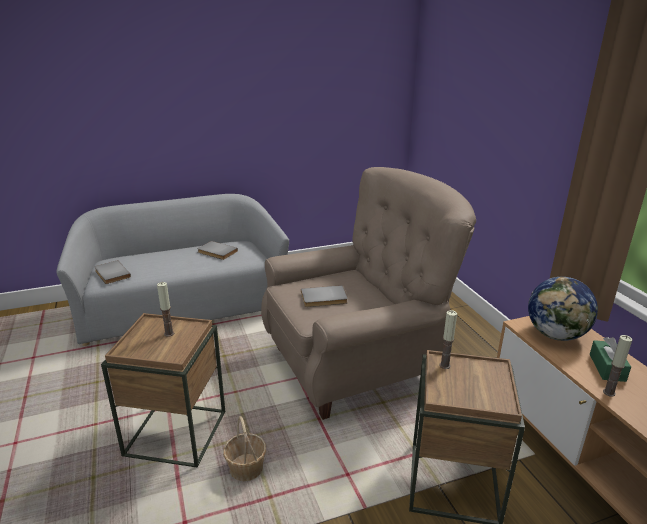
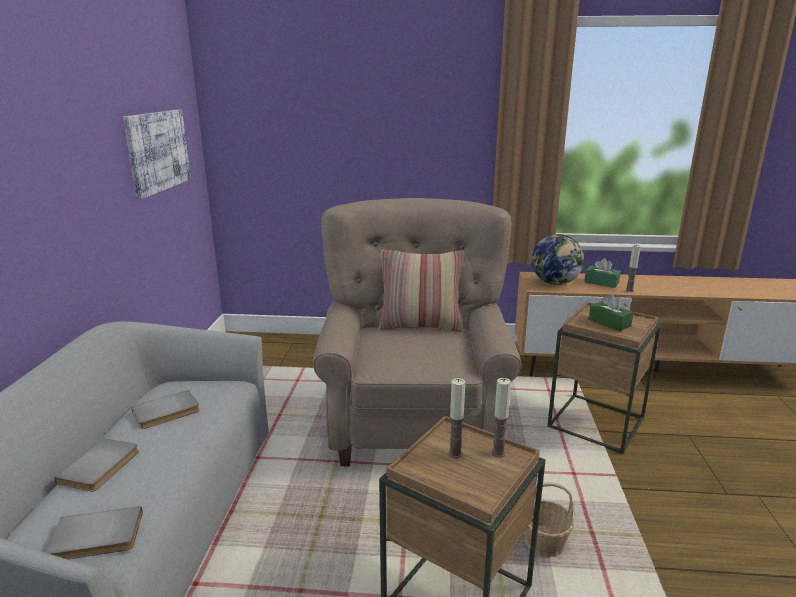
camera: 65 degrees left, 5 degrees down
(324, 299) = (419, 352): grey book -> grey book (101, 467)
(341, 97) = (157, 151): none -> picture
(377, 289) = (420, 326): none -> pillow
(444, 365) = (585, 324): candle -> candle (498, 453)
(466, 381) = (609, 323): none -> green tissue box

